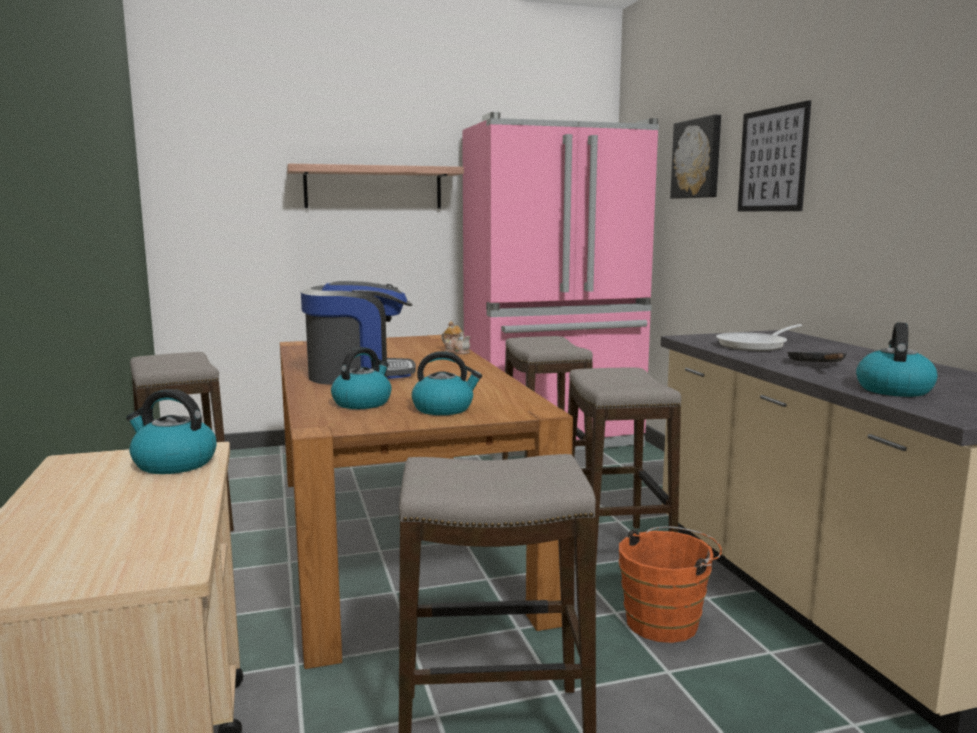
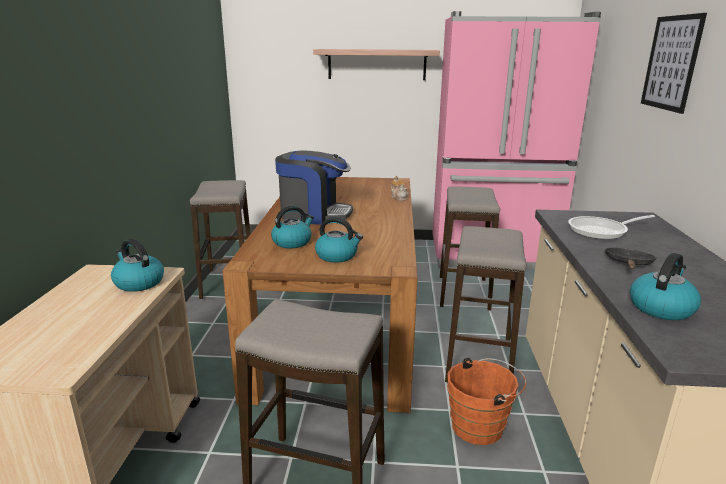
camera: 20 degrees right, 10 degrees up
(698, 159) = (623, 51): picture -> none

